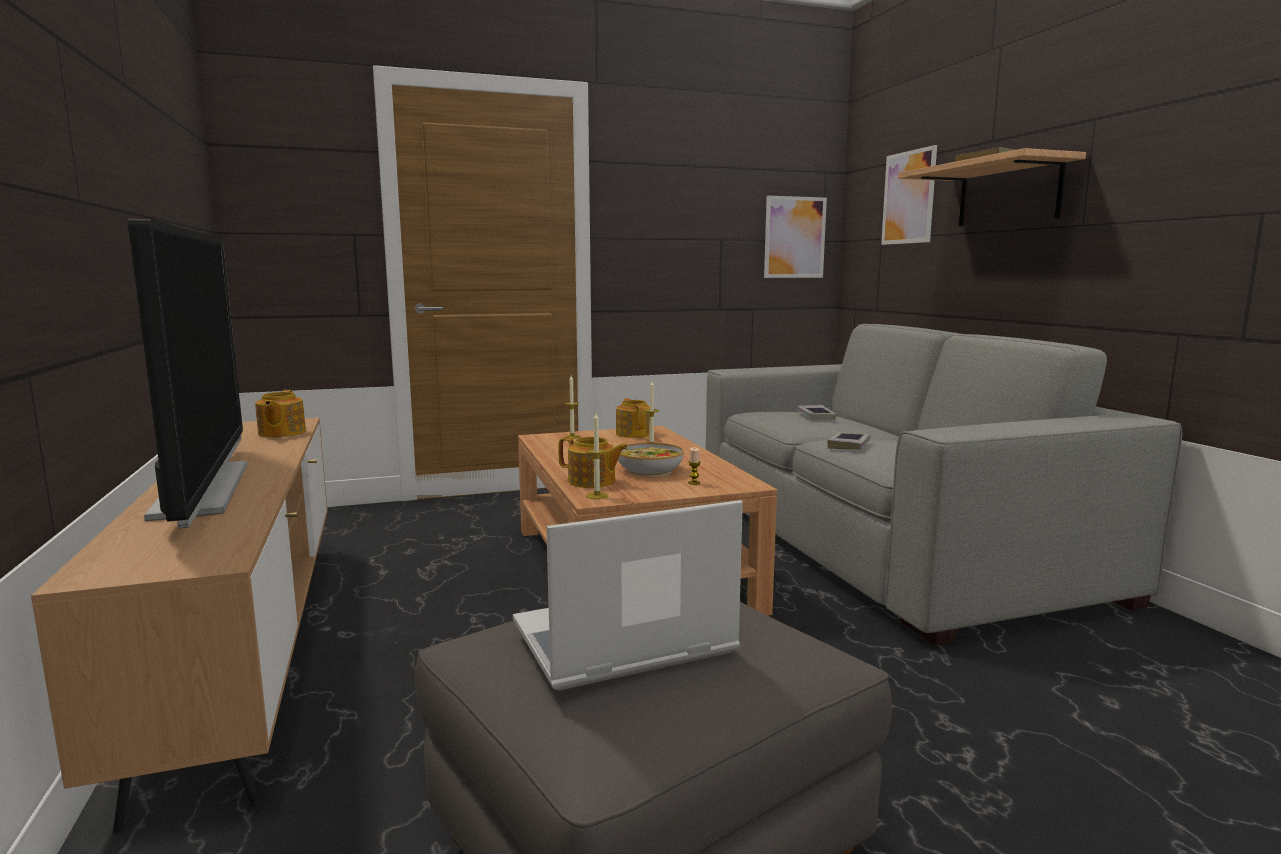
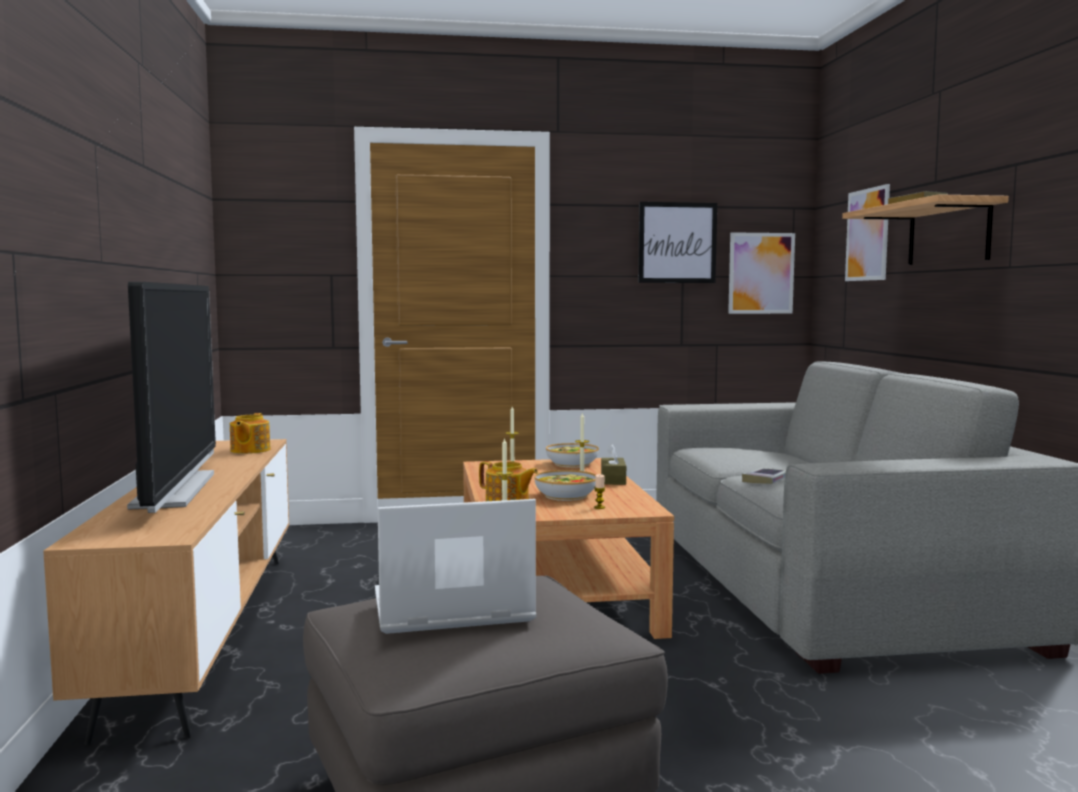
camera: 10 degrees right, 5 degrees down
(634, 434) = (572, 464): teapot -> bowl
(687, 450) = (613, 480): none -> brown tissue box
(716, 205) = (677, 242): none -> picture
(815, 416) = (758, 453): book -> none

